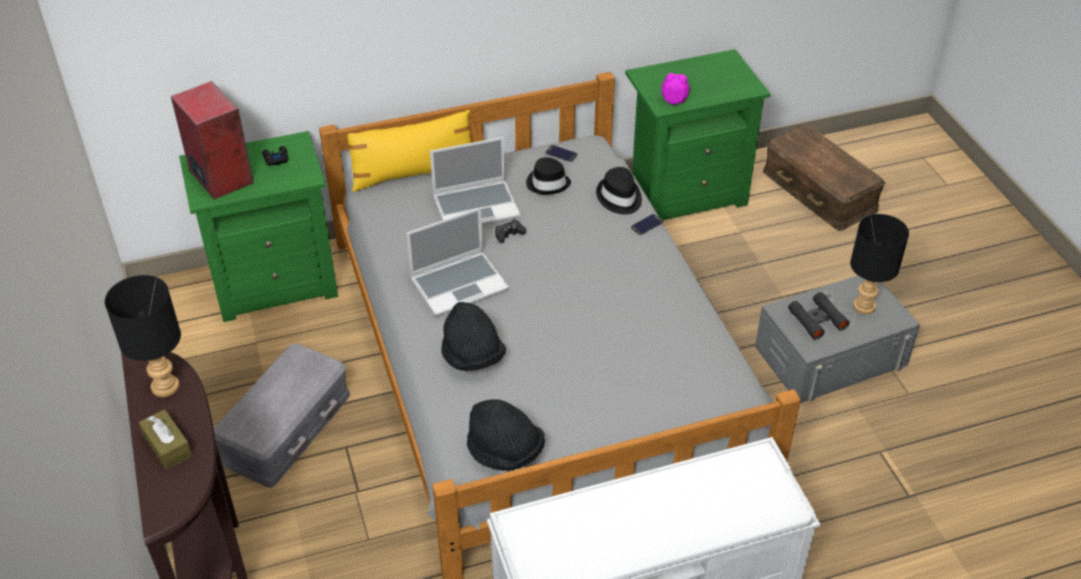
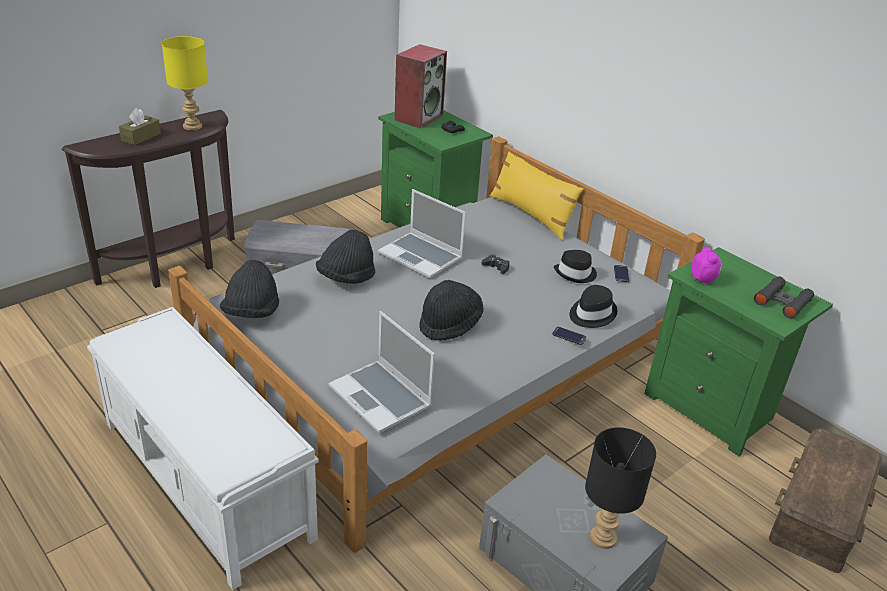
camera: 65 degrees right, 10 degrees down
(166, 386) = (193, 126): black table lamp -> yellow table lamp
(477, 206) = (516, 246): laptop -> laptop (382, 398)
(595, 299) = (450, 324): none -> black hat
(817, 320) = (553, 499): black binoculars -> black binoculars (782, 302)

